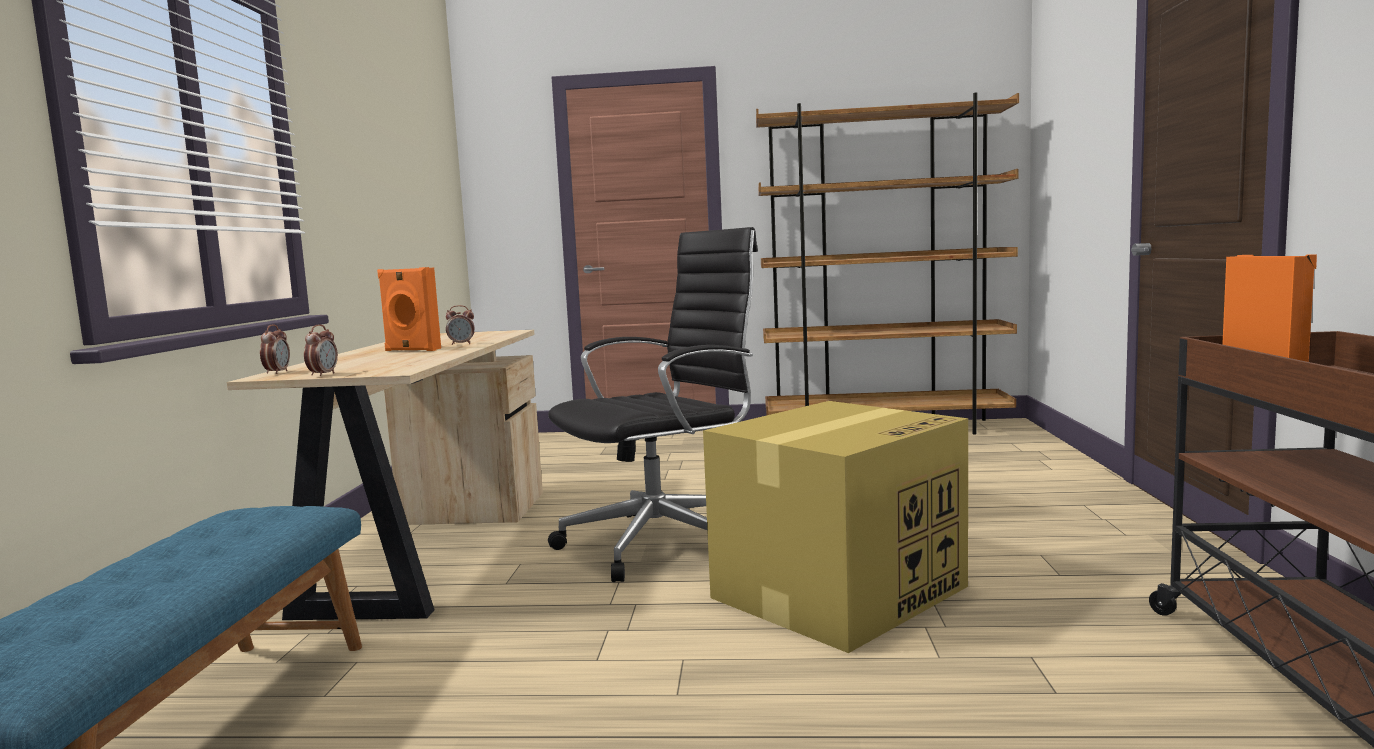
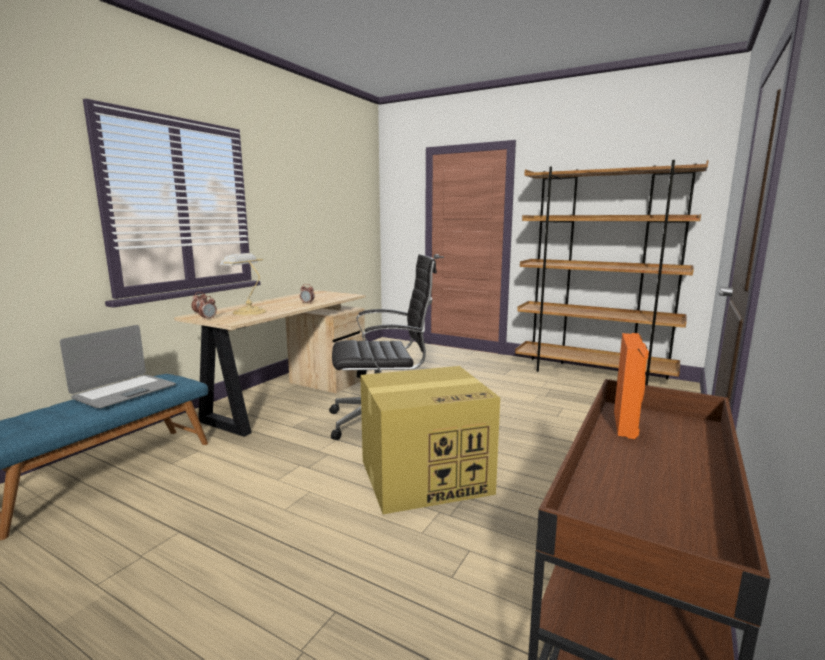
camera: 25 degrees right, 5 degrees up
(202, 546) = (124, 392): none -> laptop
(377, 361) = (248, 312): none -> table lamp
(411, 350) = (280, 304): orange speaker -> none

